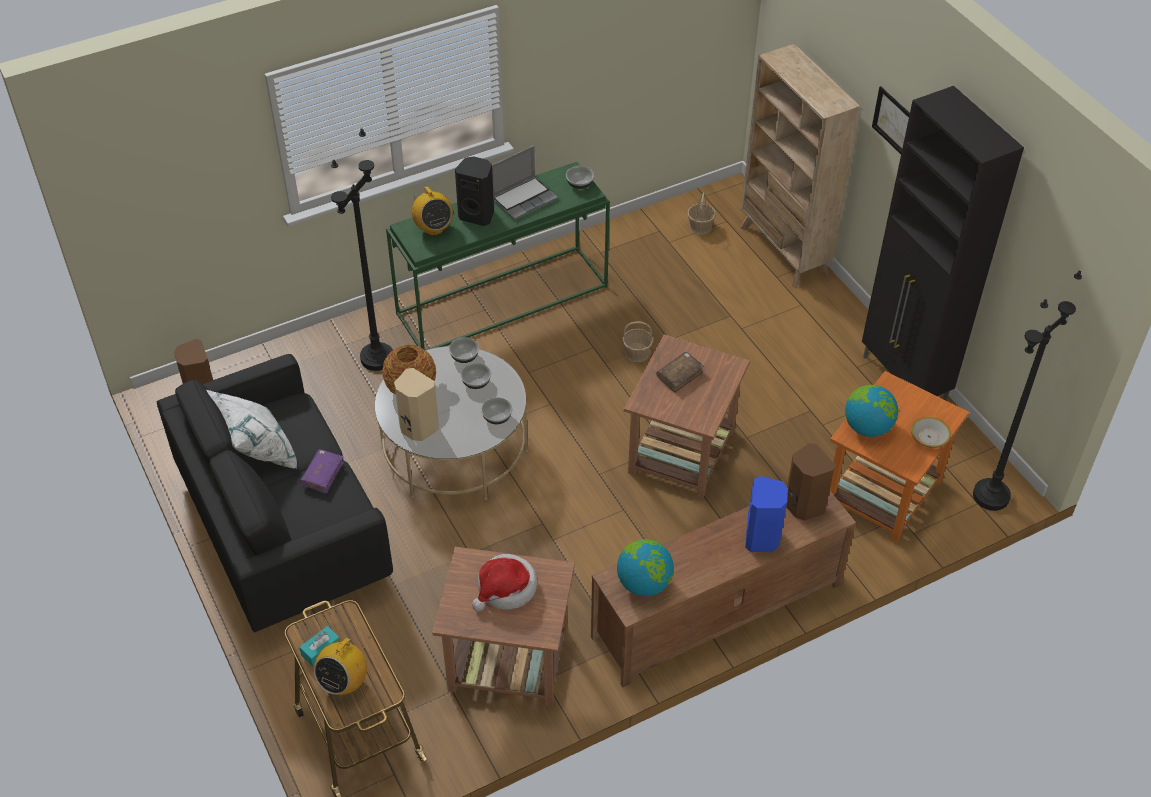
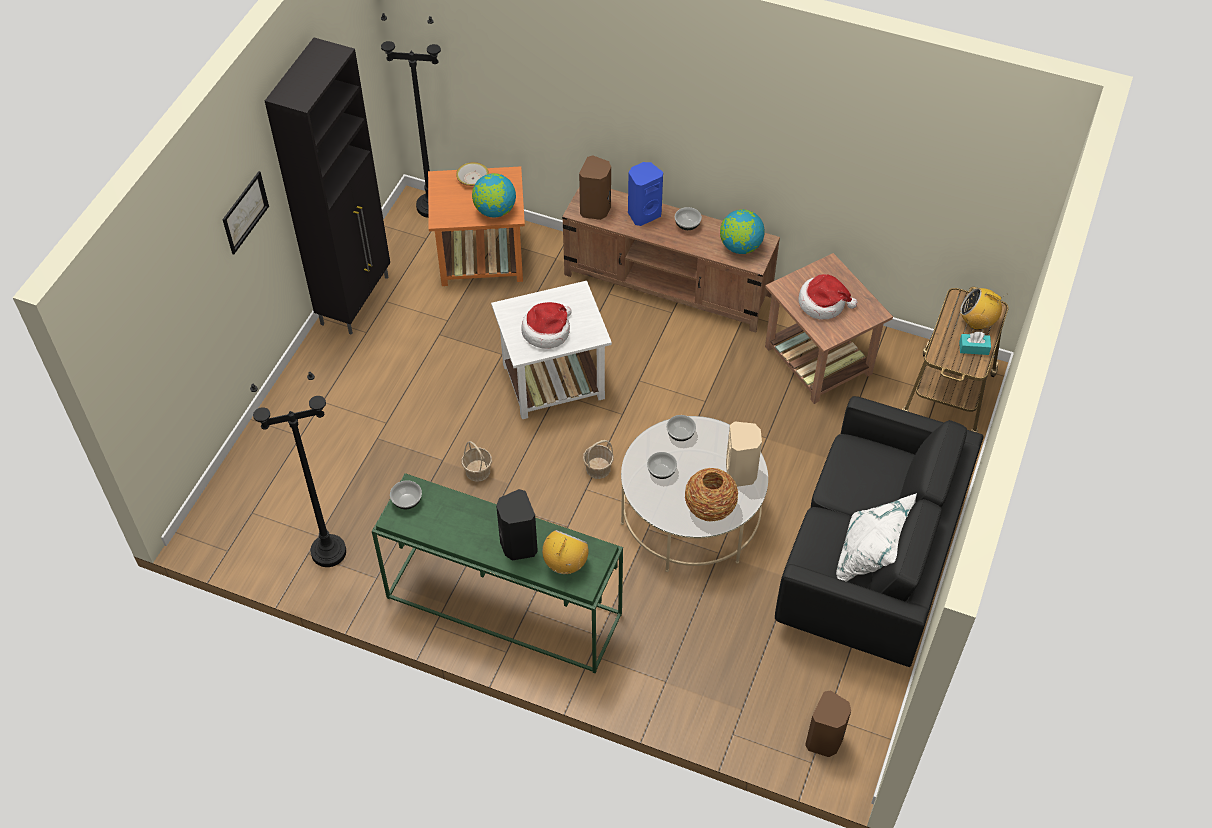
camera: 130 degrees left, 5 degrees up
(323, 474) = (842, 496): purple book -> none
(343, 682) = (977, 322): radio -> radio turned 150 degrees counterclockwise
(377, 358) = (656, 644): black floor lamp -> black floor lamp (328, 552)
(464, 356) = (644, 498): bowl -> bowl (687, 225)
(524, 198) = (464, 527): laptop -> none
(679, 375) = (547, 331): brown book -> hat
(681, 453) = (554, 381): brown side table -> white side table
(700, 226) = (276, 527): basket -> basket (598, 468)
(783, 250) = (260, 450): beige bookcase -> none

